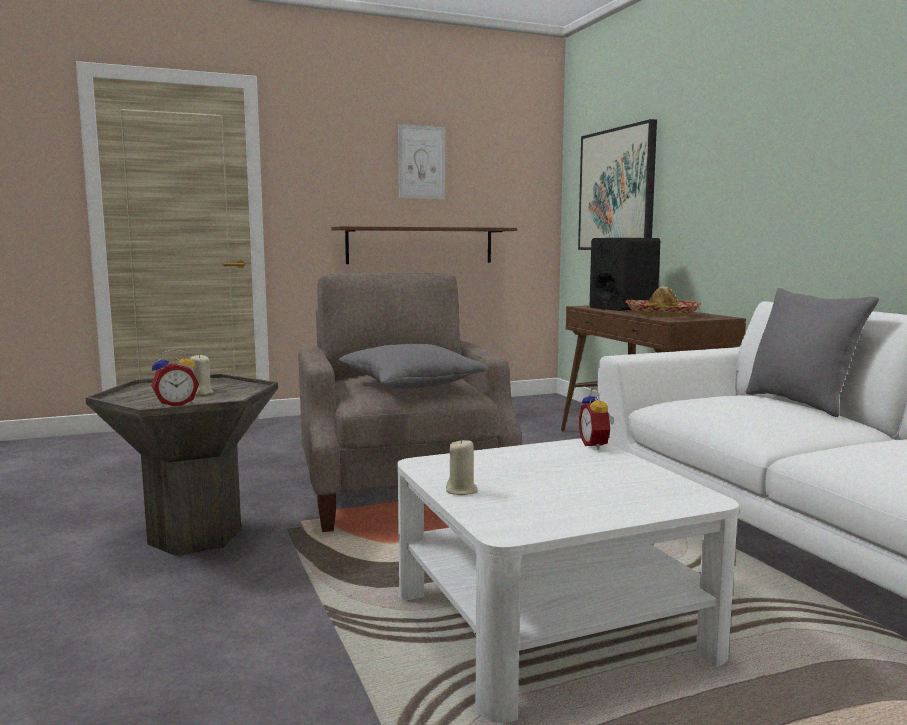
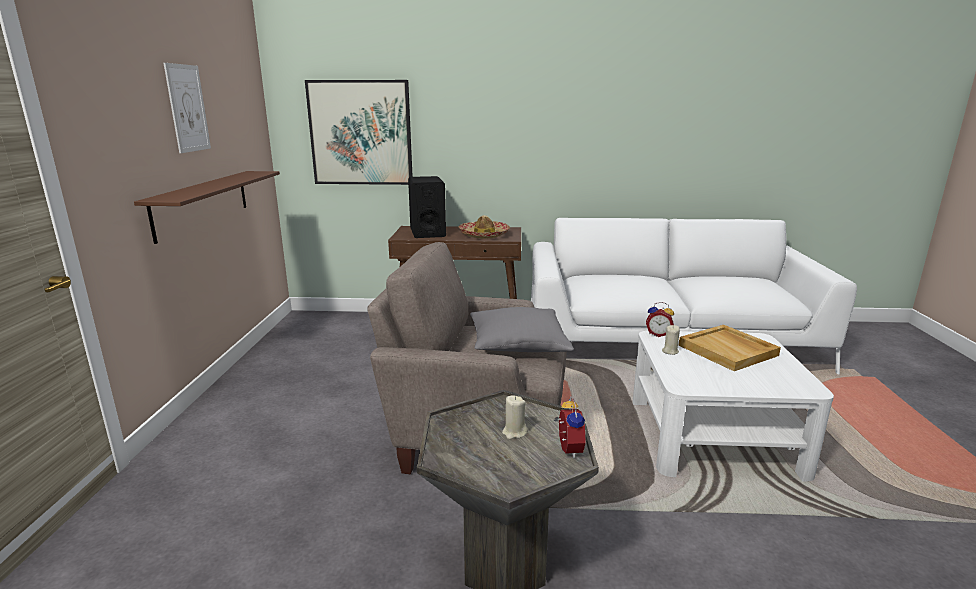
camera: 65 degrees left, 10 degrees up
(461, 490) = (743, 386): beige candle -> beige candle (670, 351)
(598, 481) = (728, 350): none -> beige tray
(801, 403) = (618, 274): grey pillow -> none

